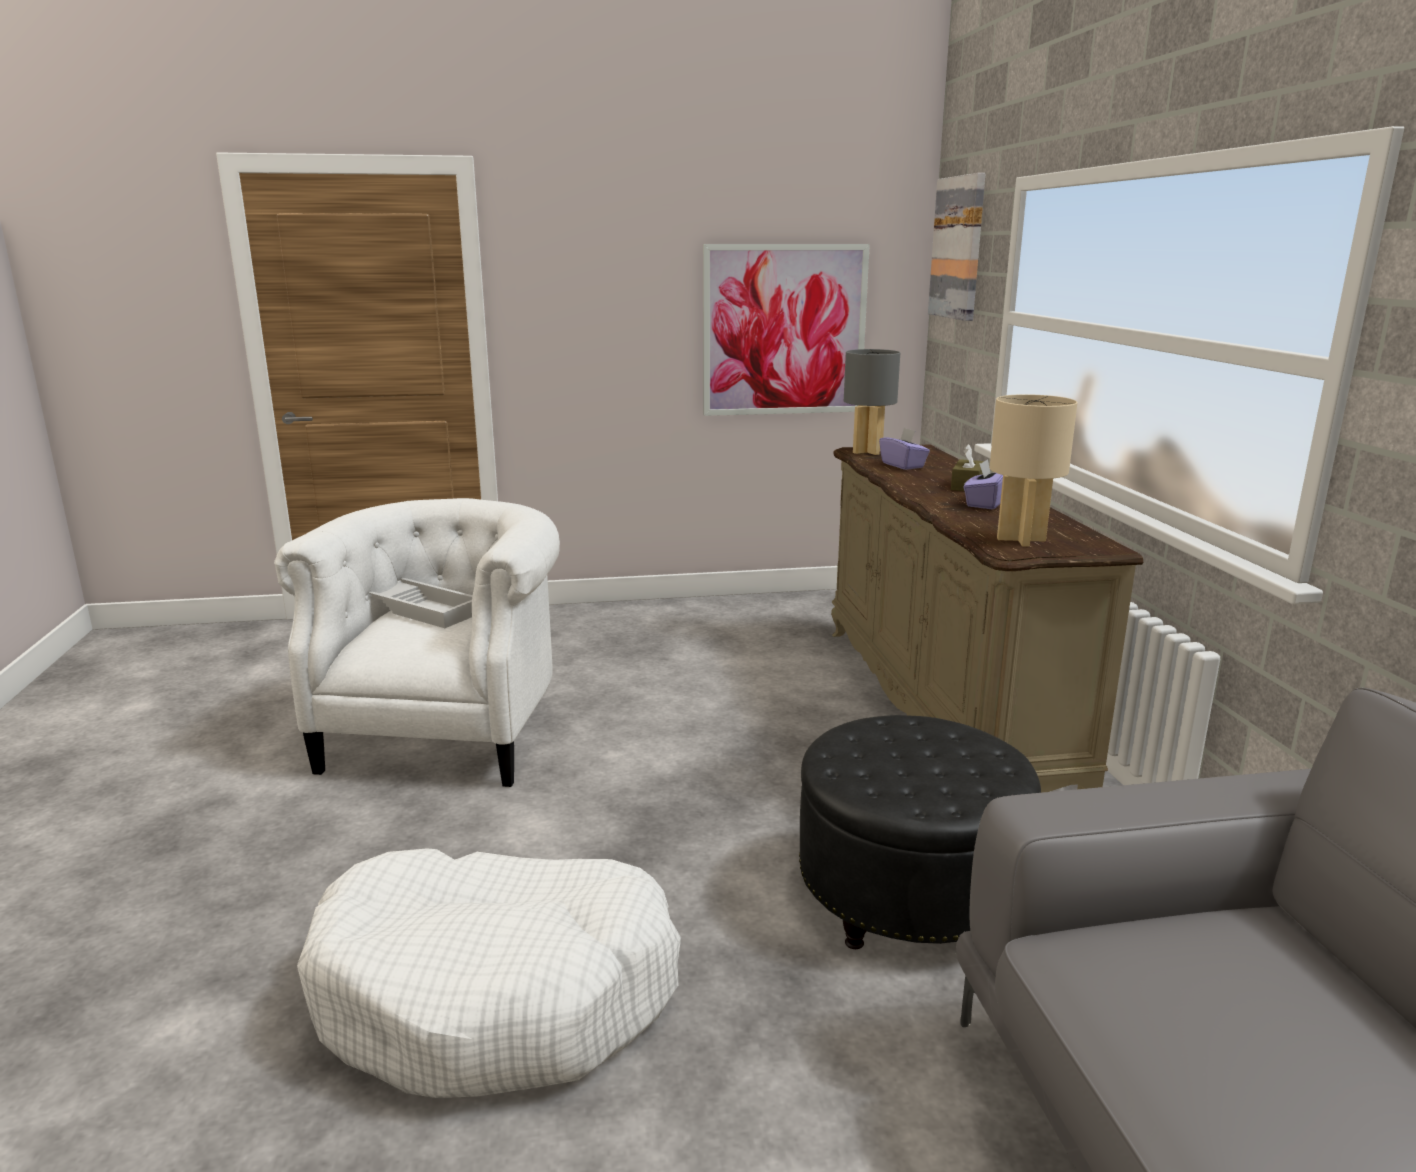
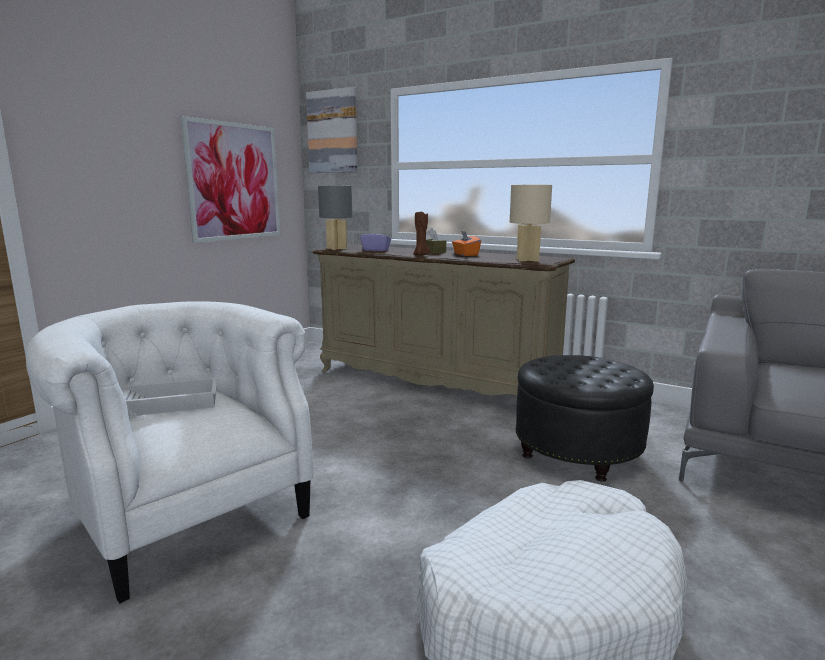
camera: 50 degrees left, 5 degrees down
(915, 490) = (421, 255): none -> brown candle
(985, 503) = (465, 254): purple tissue box -> orange tissue box

